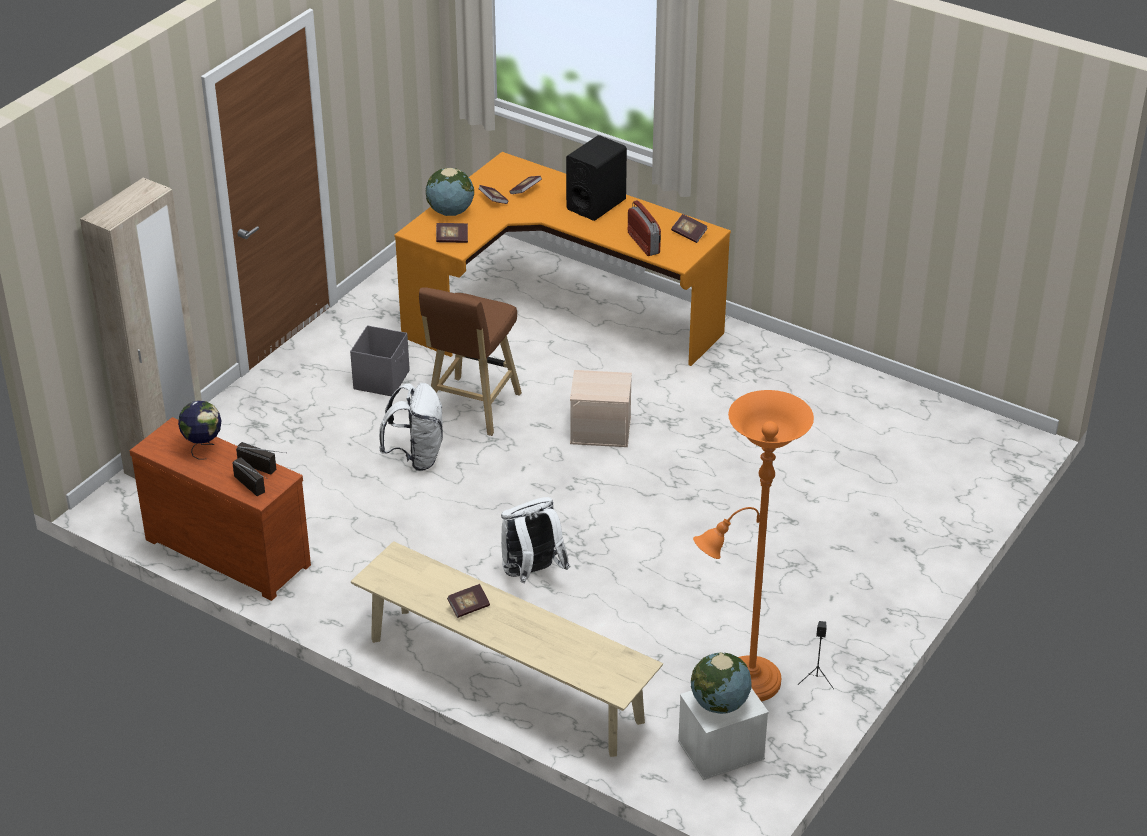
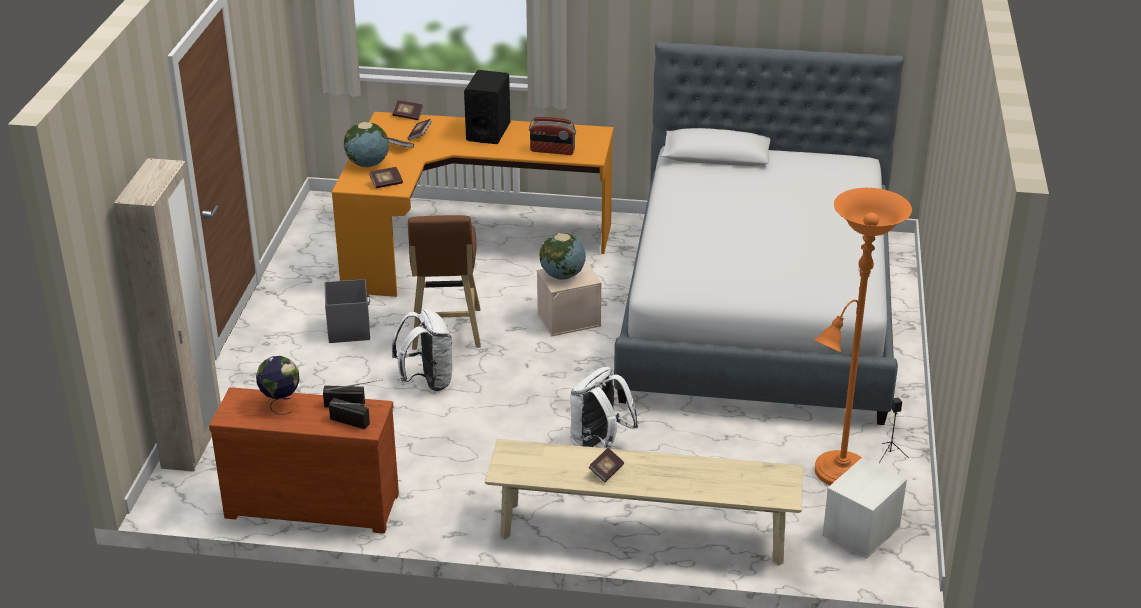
camera: 25 degrees left, 5 degrees down
(644, 243) = (552, 151): radio -> radio turned 150 degrees clockwise
(689, 234) = (583, 137): book -> book (408, 116)
(719, 704) = (865, 485): globe -> globe (562, 275)
(803, 478) = (758, 311): none -> bed

